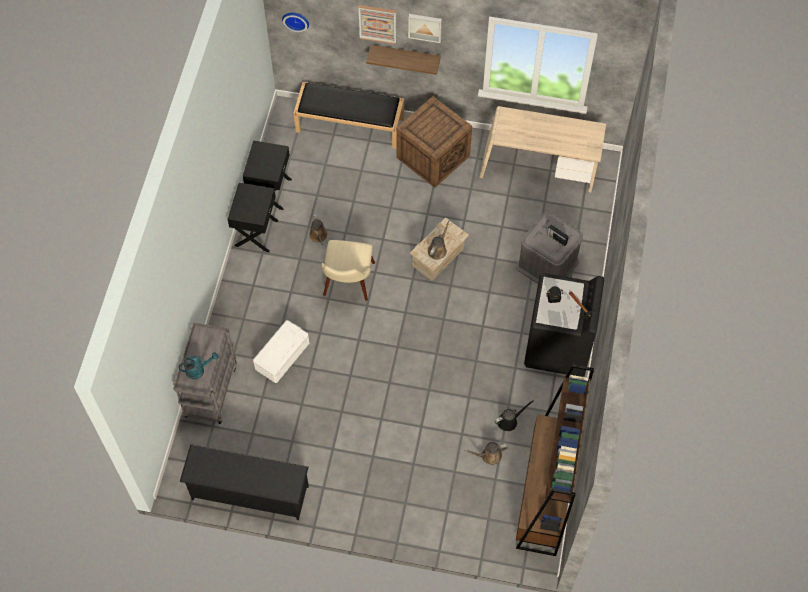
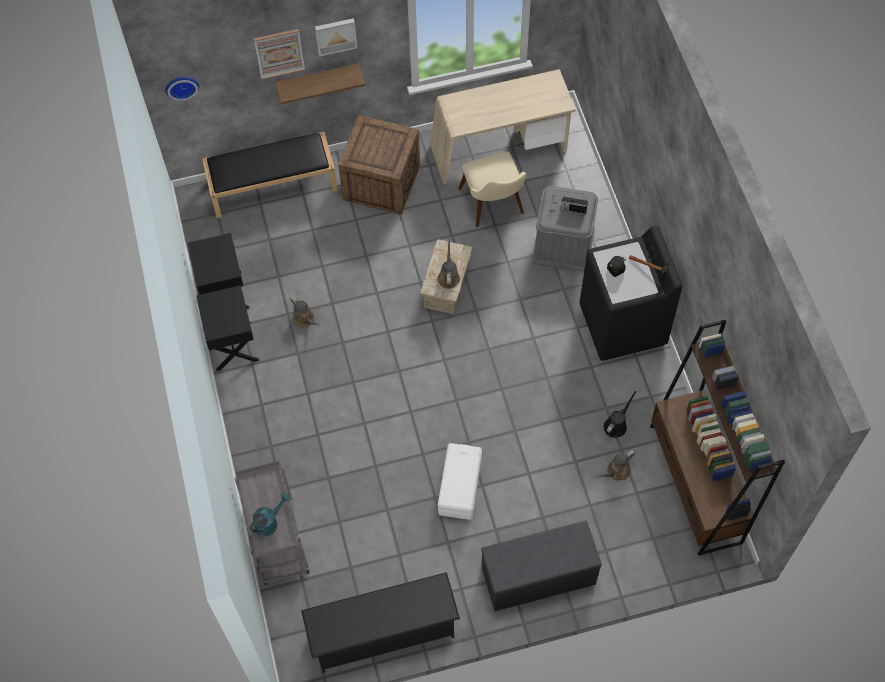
camera: 25 degrees left, 0 degrees up
(282, 355) = (336, 466): white storage box -> white storage box (459, 486)
(347, 285) = (365, 358): beige chair -> beige chair (495, 207)
(384, 506) = (537, 577): none -> grey bench

